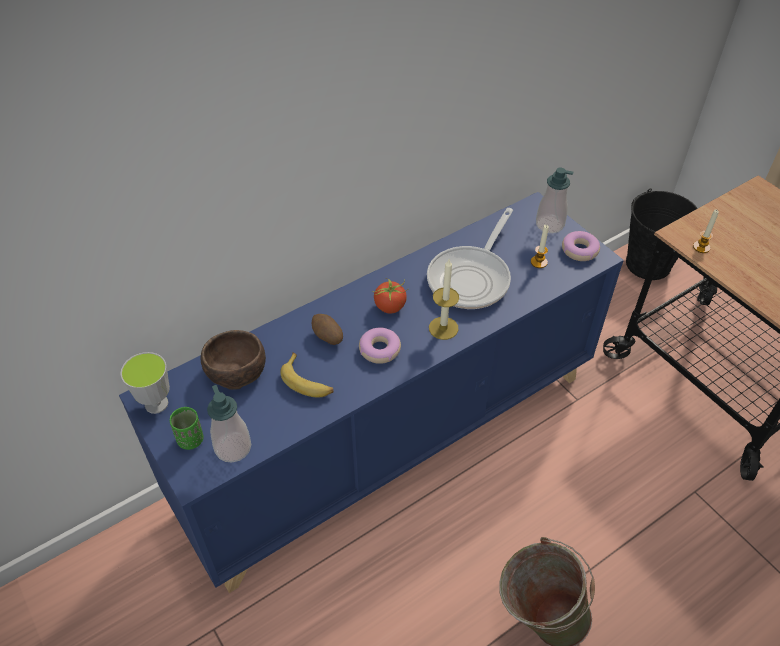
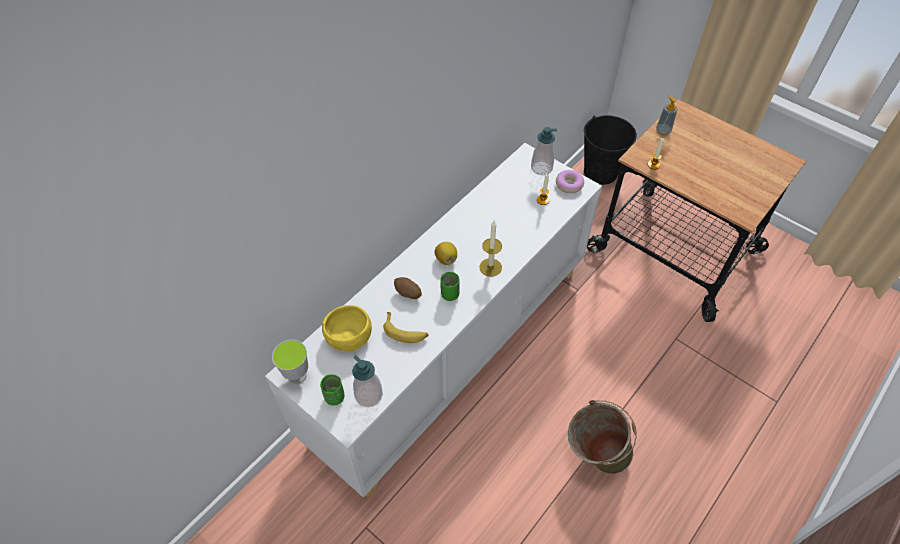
camera: 15 degrees left, 5 degrees up
(235, 371) = (347, 336): brown bowl -> yellow bowl
(380, 349) = (450, 294): donut -> green cup
(390, 306) = (446, 259): tomato -> lemon
(391, 438) = (451, 351): blue cabinet -> white cabinet
(472, 278) = (498, 223): frying pan -> none
(726, 209) = (663, 131): none -> soap dispenser

